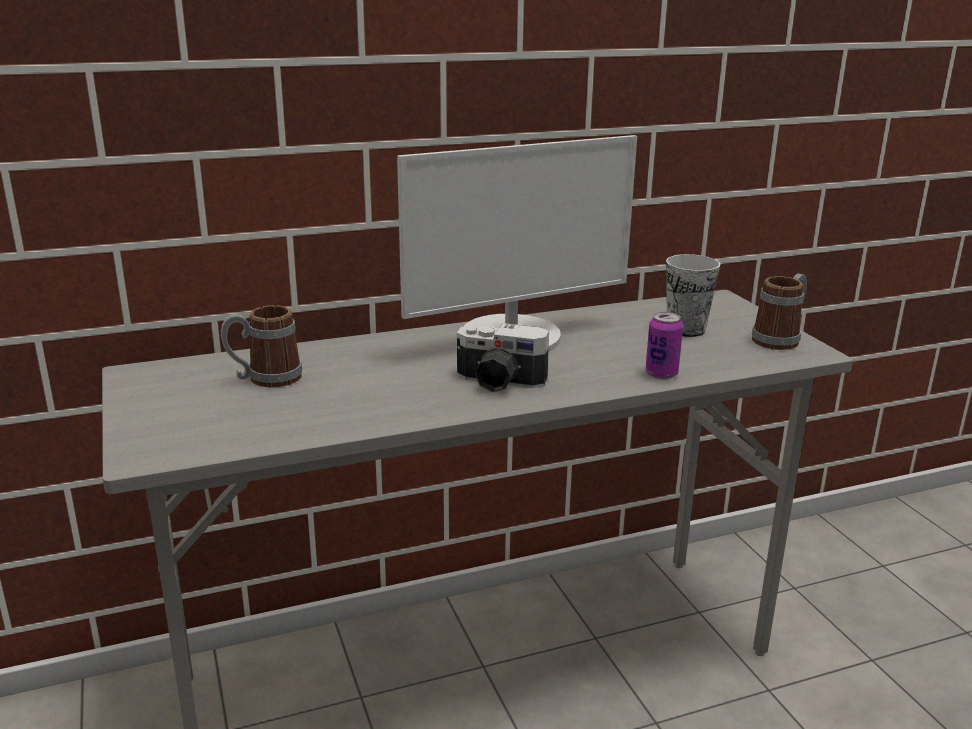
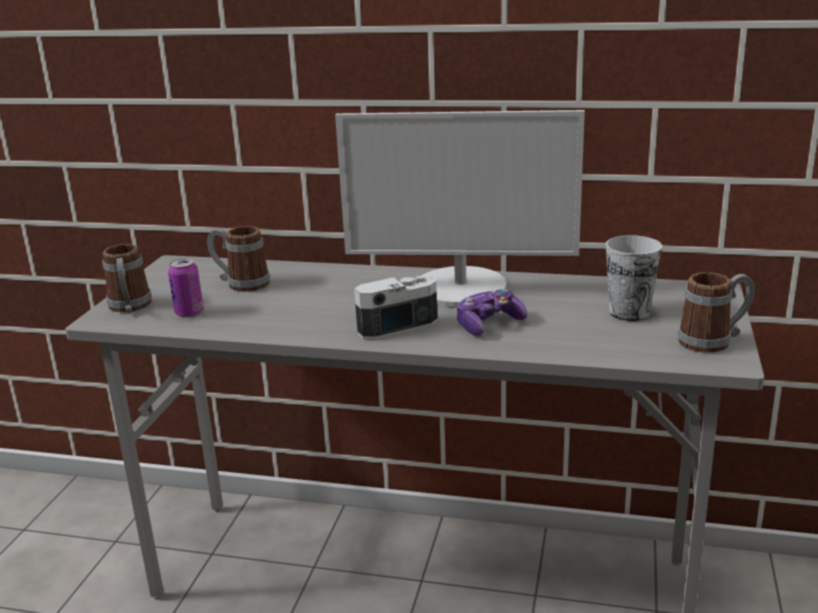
camera: 35 degrees right, 0 degrees up
(161, 435) = (130, 308): none -> mug
(498, 383) = (393, 323): camera -> camera turned 105 degrees clockwise
(588, 364) = (489, 324): none -> game controller
(661, 374) = (539, 347): can -> can (189, 313)

